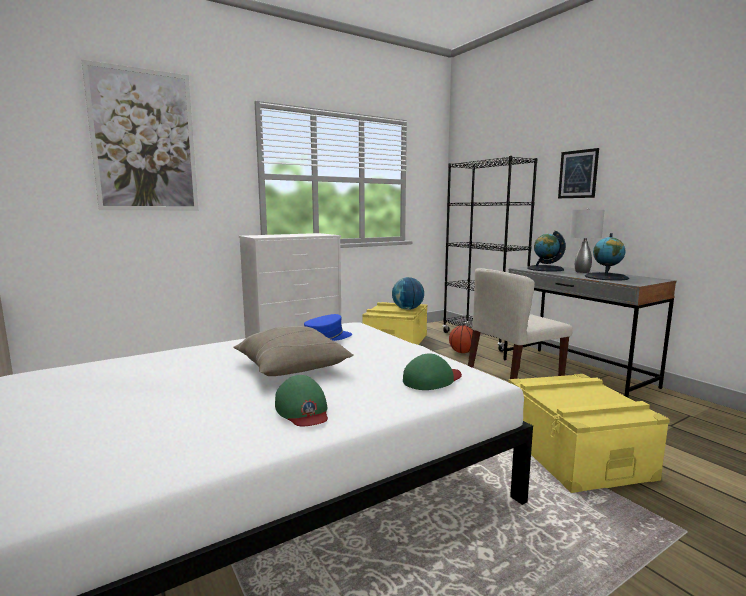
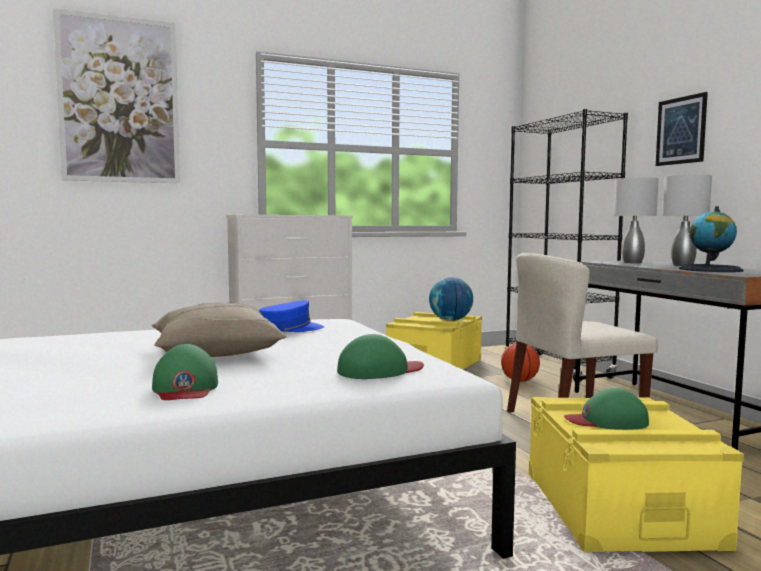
camera: 10 degrees right, 5 degrees down
(545, 269) = (632, 262): globe -> grey table lamp
(571, 397) = (607, 421): none -> green cap

